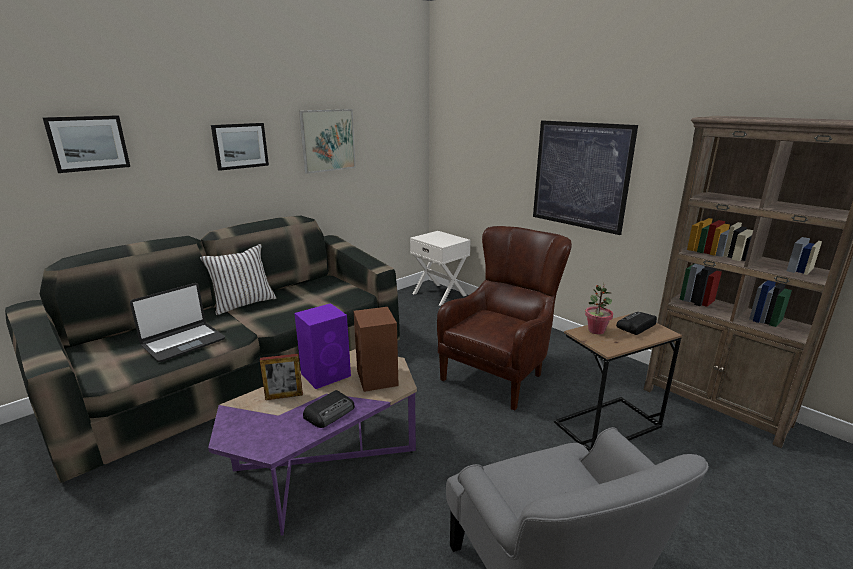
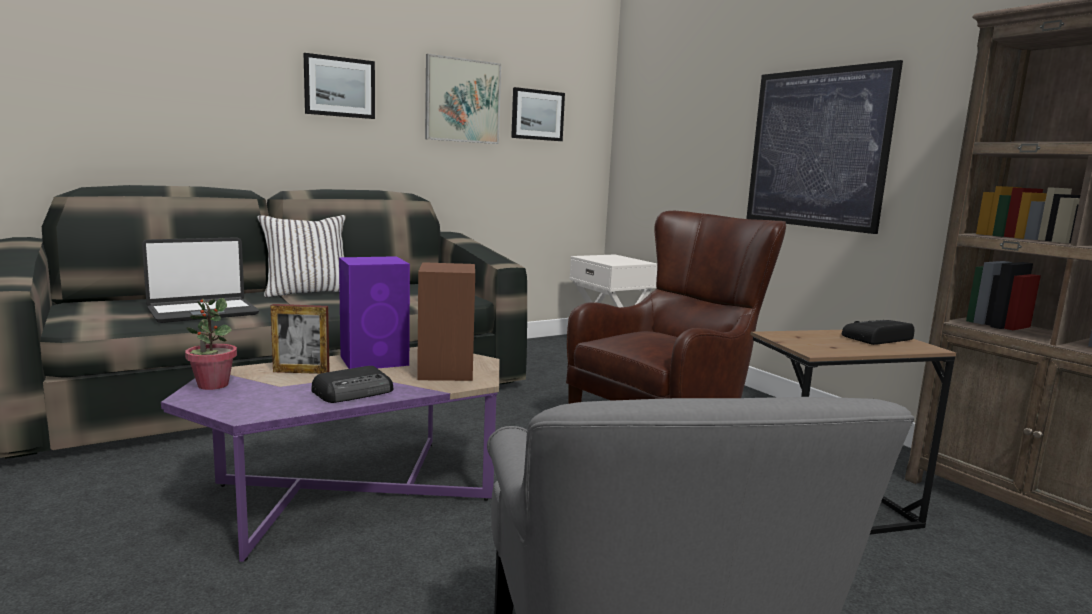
camera: 10 degrees right, 10 degrees down
(88, 143) = (142, 49): picture -> picture (537, 115)
(596, 330) = (805, 335): potted plant -> potted plant (212, 385)

